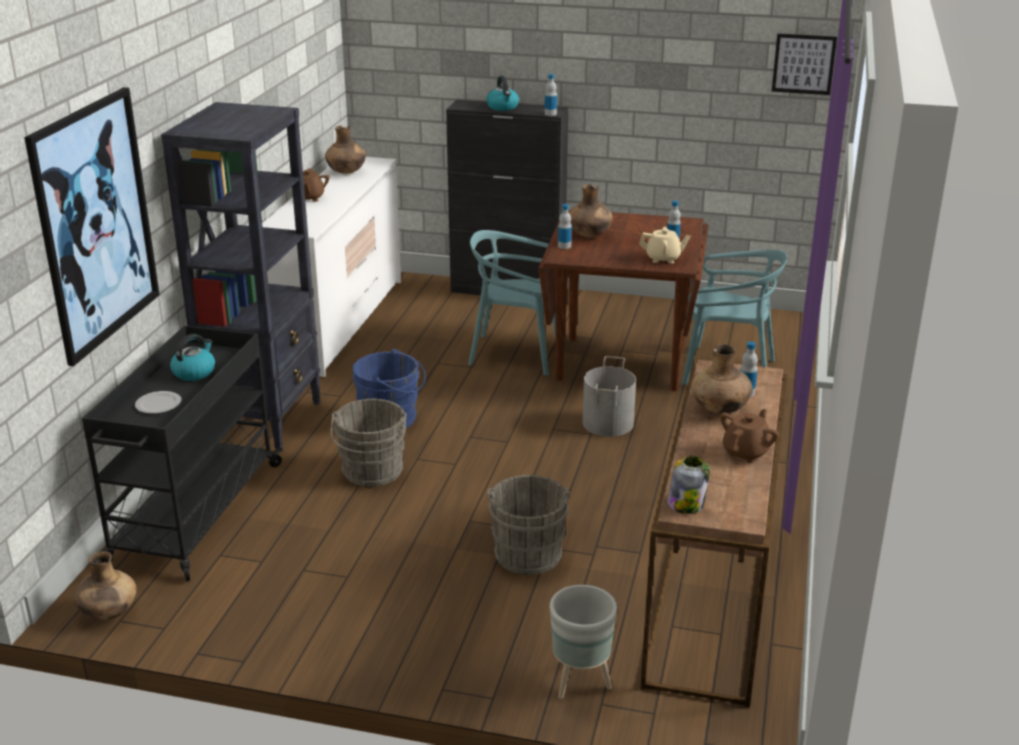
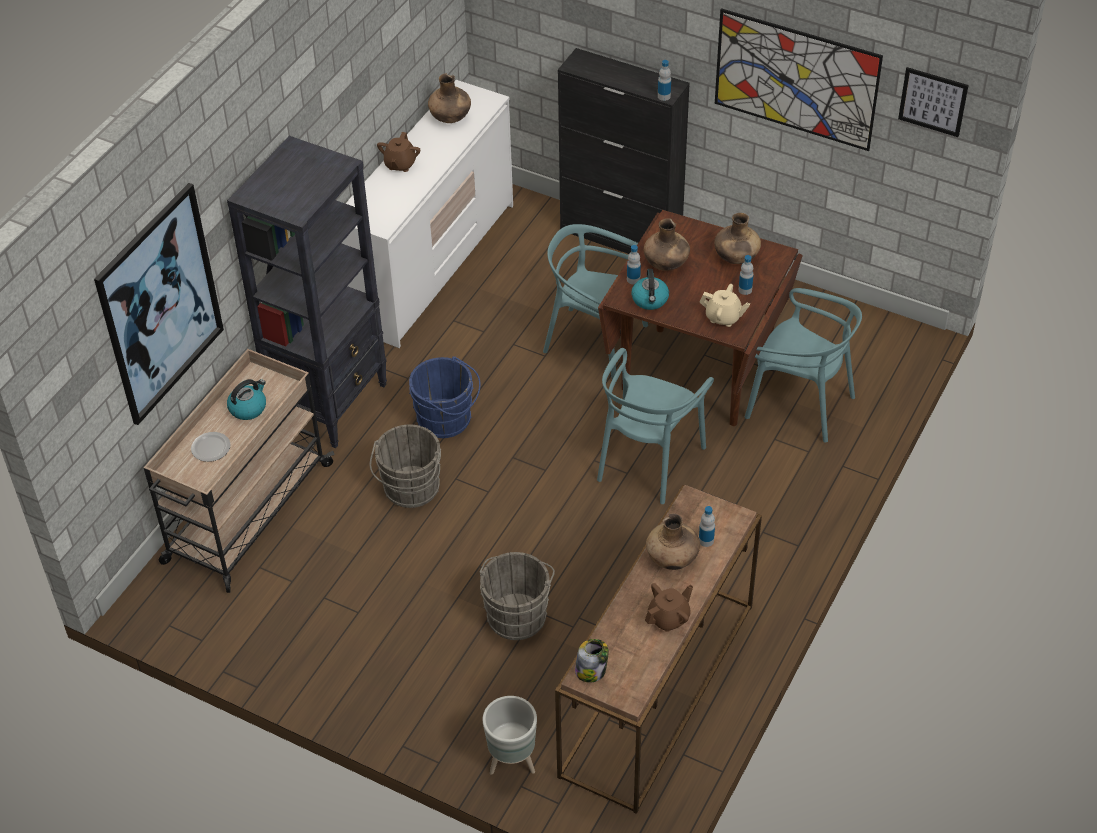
camera: 15 degrees right, 20 degrees up
(108, 613) = (161, 615): brown vase -> brown vase (736, 258)
(194, 514) = (247, 514): black cart -> beige cart
(503, 107) = (619, 74): kettle -> kettle (650, 300)
(607, 423) = (648, 461): grey bucket -> turquoise chair
(671, 76) = (796, 79): none -> picture

